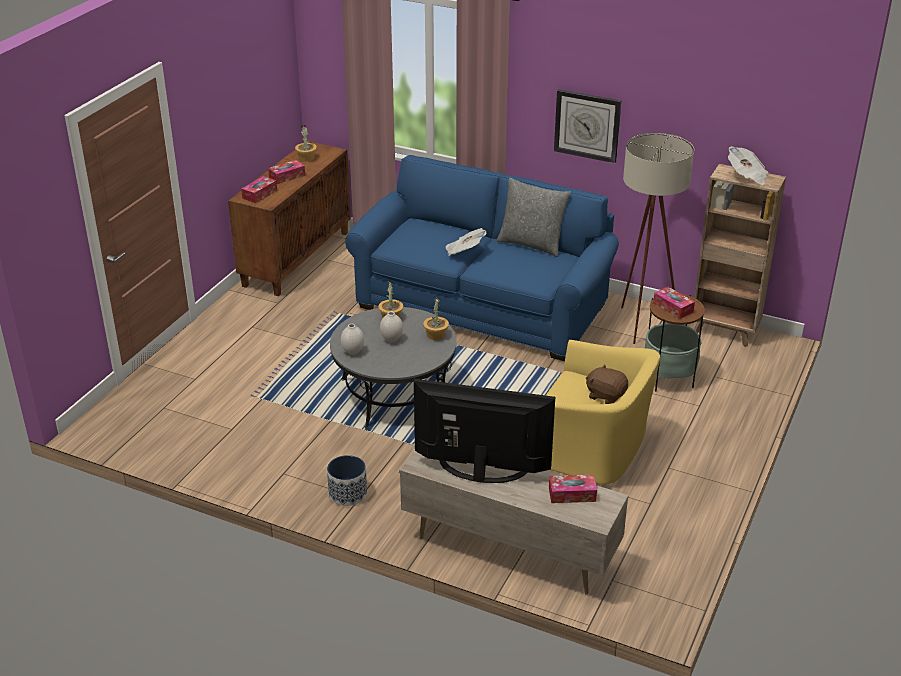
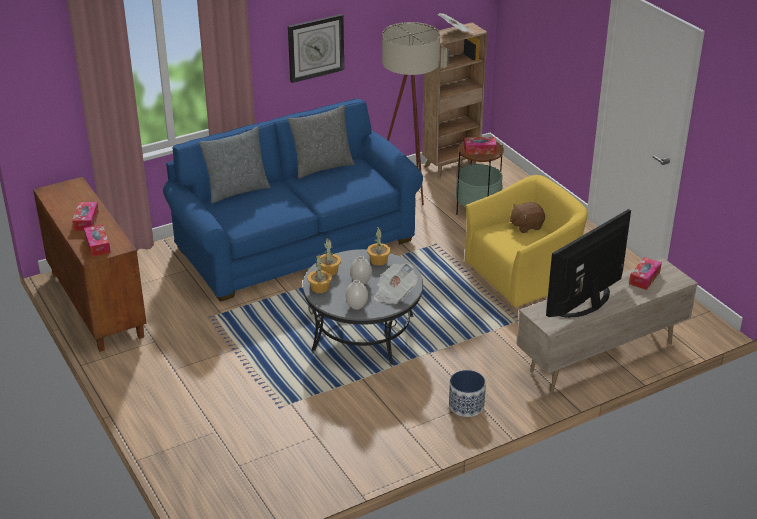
camera: 55 degrees left, 0 degrees up
(306, 158) = (67, 200): potted plant -> potted plant (320, 288)
(441, 223) = (237, 190): none -> grey pillow
(464, 251) = (294, 197): newspaper -> newspaper (394, 293)

